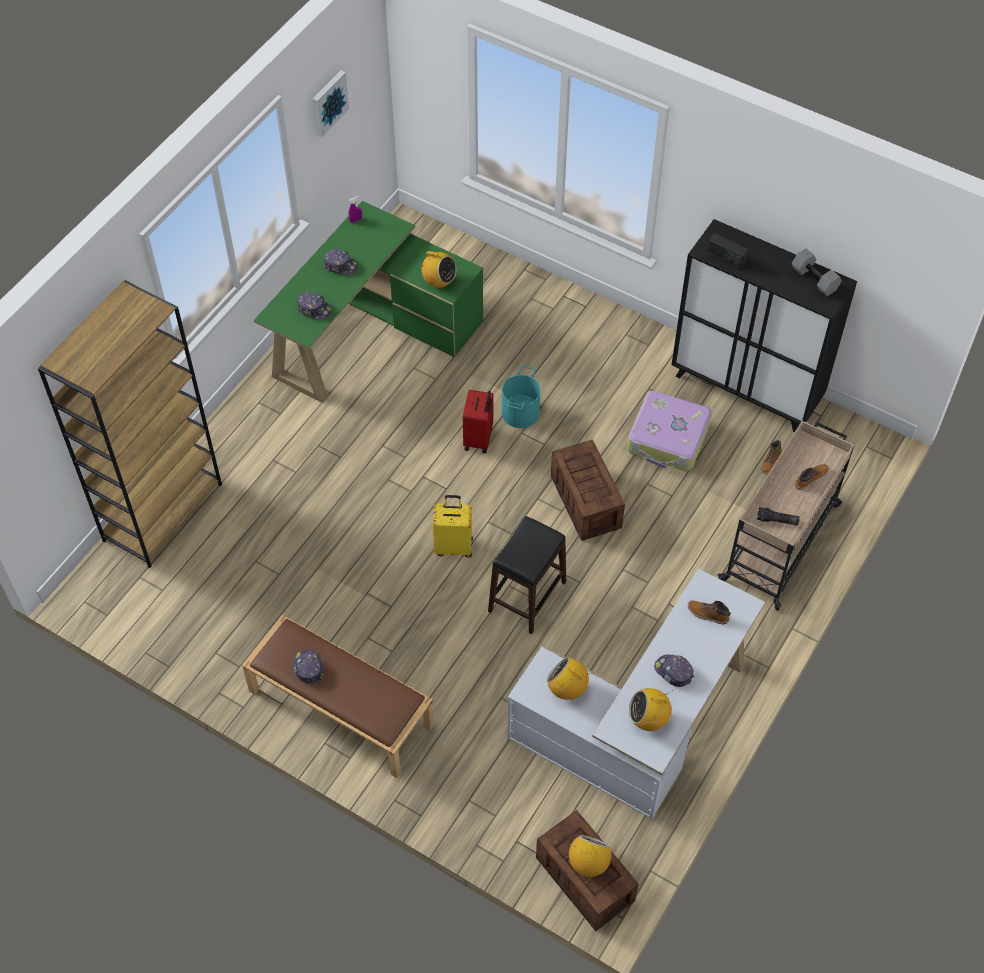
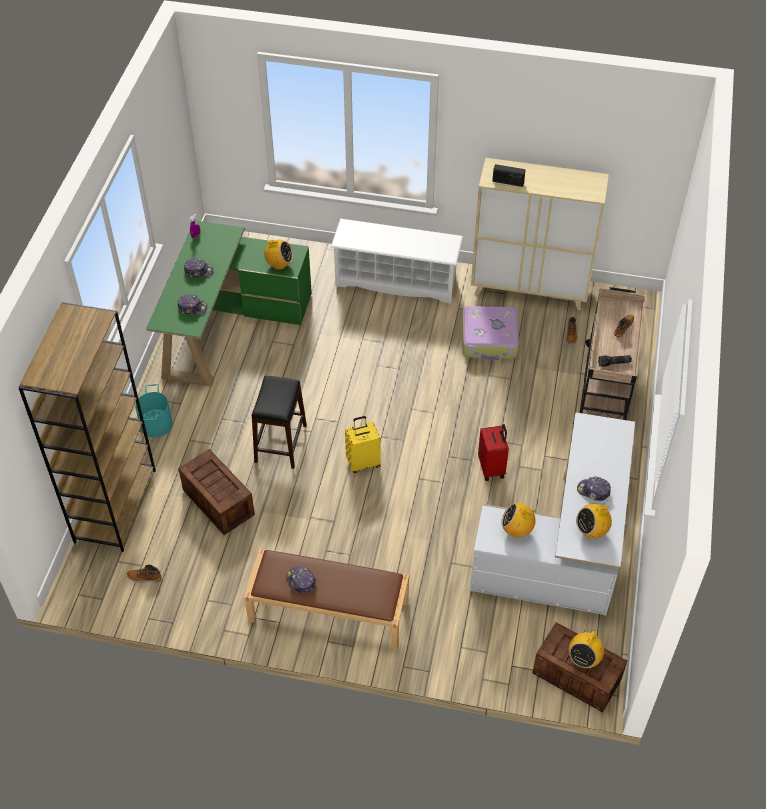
camera: 20 degrees left, 5 degrees down
(328, 102) = (160, 140): picture -> none
(479, 439) = (347, 379): red suitcase -> red suitcase (492, 468)
(521, 413) = (370, 351): turquoise bucket -> turquoise bucket (156, 424)
(526, 596) = (436, 482): black stool -> black stool (280, 443)
(586, 502) = (450, 401): crate -> crate (219, 503)
(588, 863) = (583, 658): radio -> radio turned 150 degrees counterclockwise
(589, 333) = (396, 281): none -> white shoe rack
(707, 614) = (598, 442): boot -> boot (144, 577)
(746, 389) = (530, 289): black cabinet -> beige cabinet
(815, 279) = (579, 180): grey dumbbell -> none

